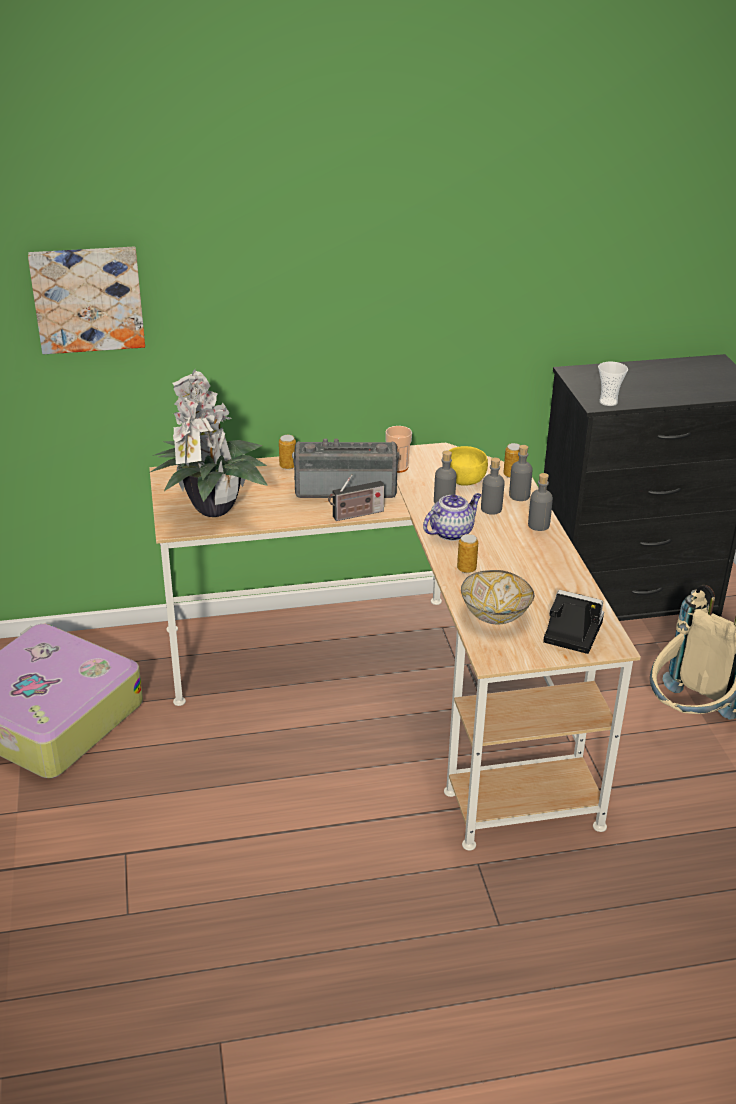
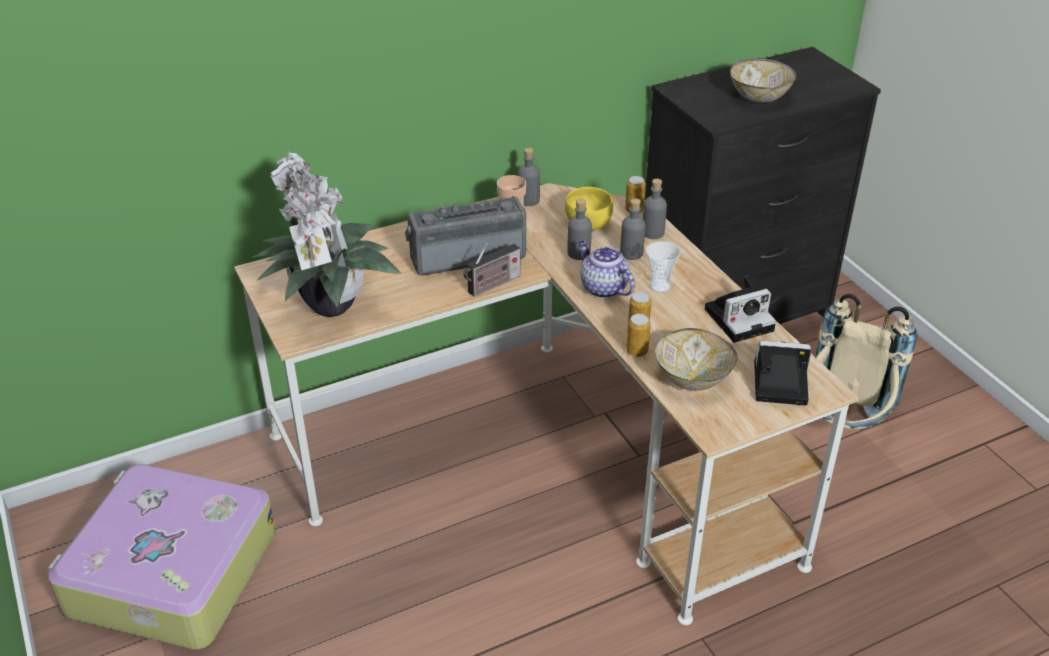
camera: 15 degrees left, 5 degrees up
(88, 298) = (141, 84): picture -> none
(288, 466) = (392, 239): can -> can (637, 351)
(451, 532) = (603, 288): teapot -> teapot turned 75 degrees counterclockwise
(538, 525) = (688, 263): grey bottle -> grey bottle (528, 200)
(564, 576) = (740, 318): none -> camera
(608, 402) = (727, 117): cup -> cup (660, 286)
(648, 389) = (759, 96): none -> bowl

